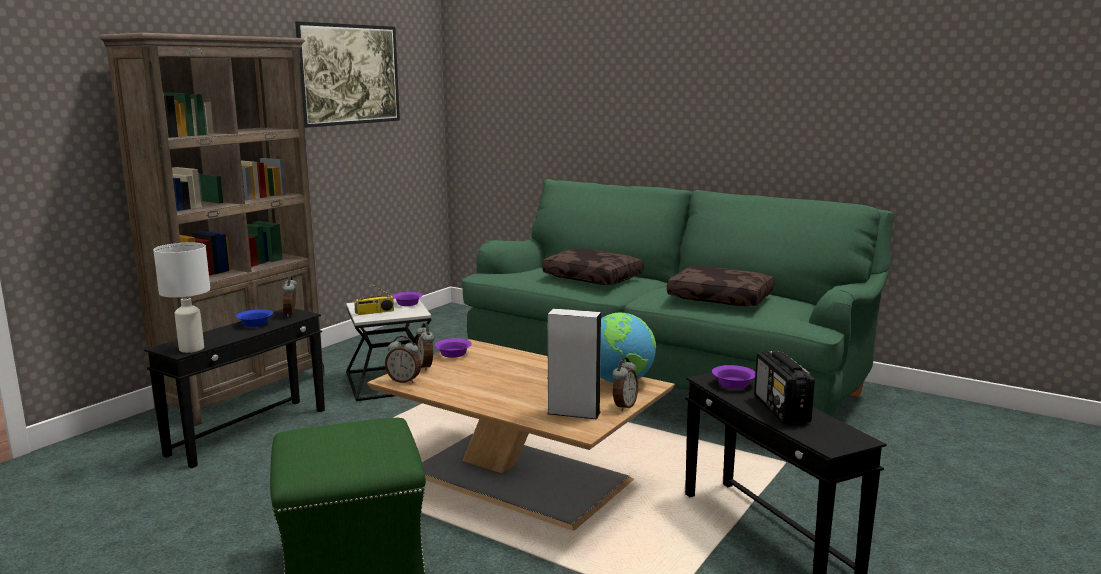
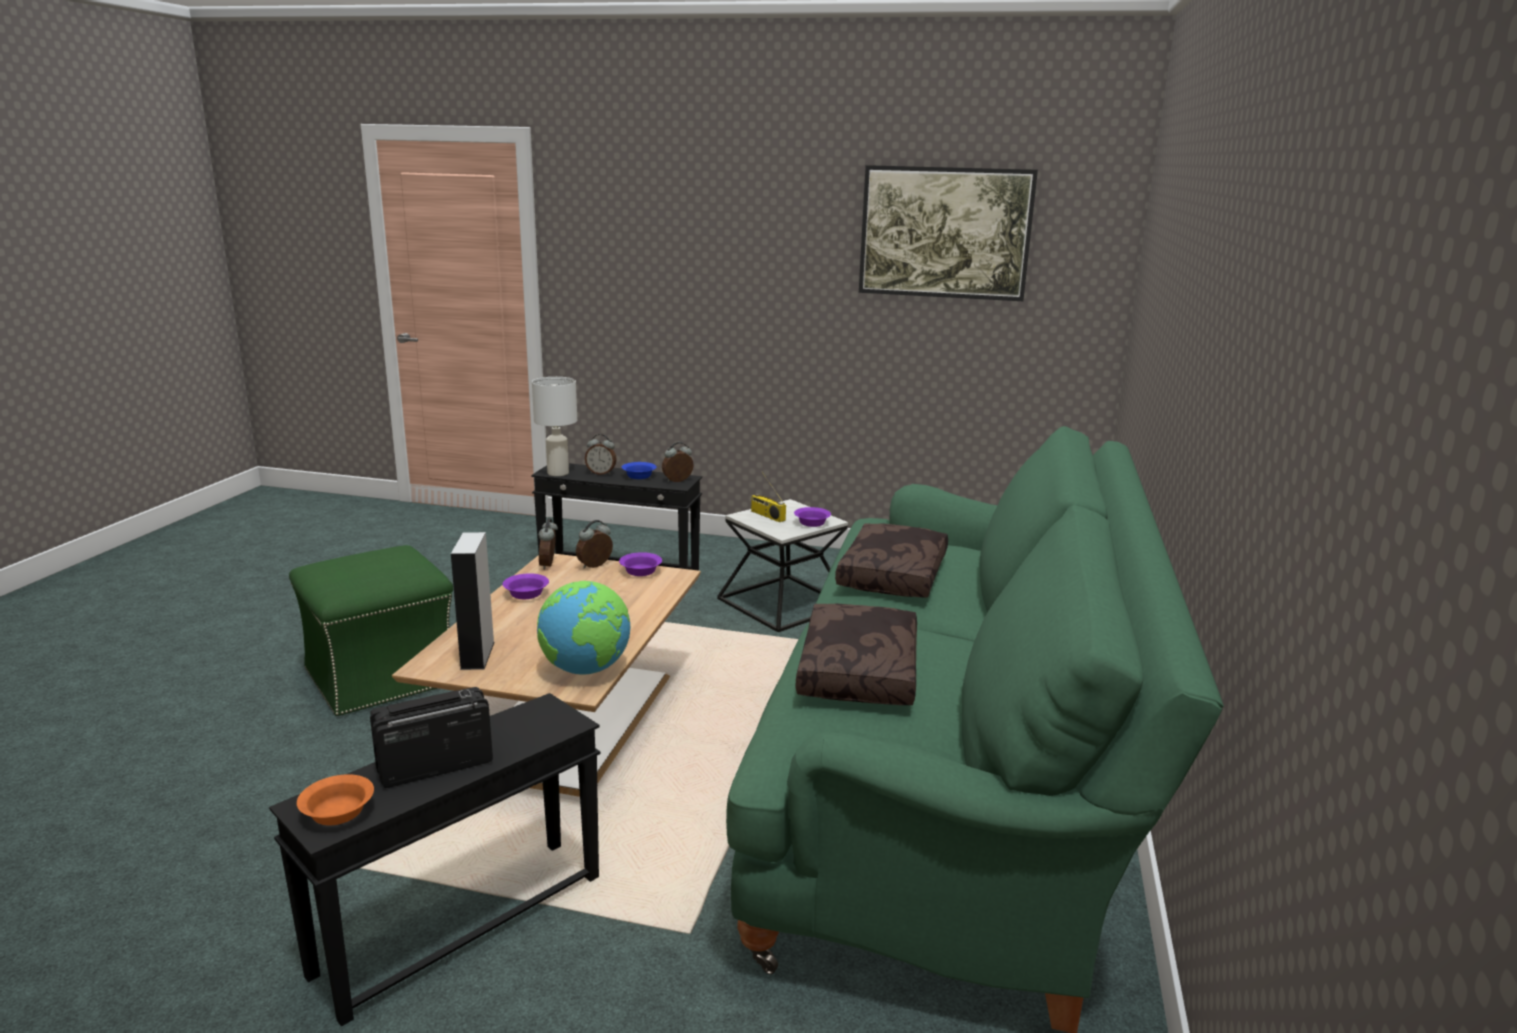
camera: 70 degrees right, 5 degrees up
(245, 392) = (705, 549): brown bookcase -> none
(624, 406) = (503, 680): alarm clock -> alarm clock (601, 473)
(734, 384) = (528, 727): purple bowl -> purple bowl (527, 594)
(839, 436) = (339, 813): none -> orange bowl

